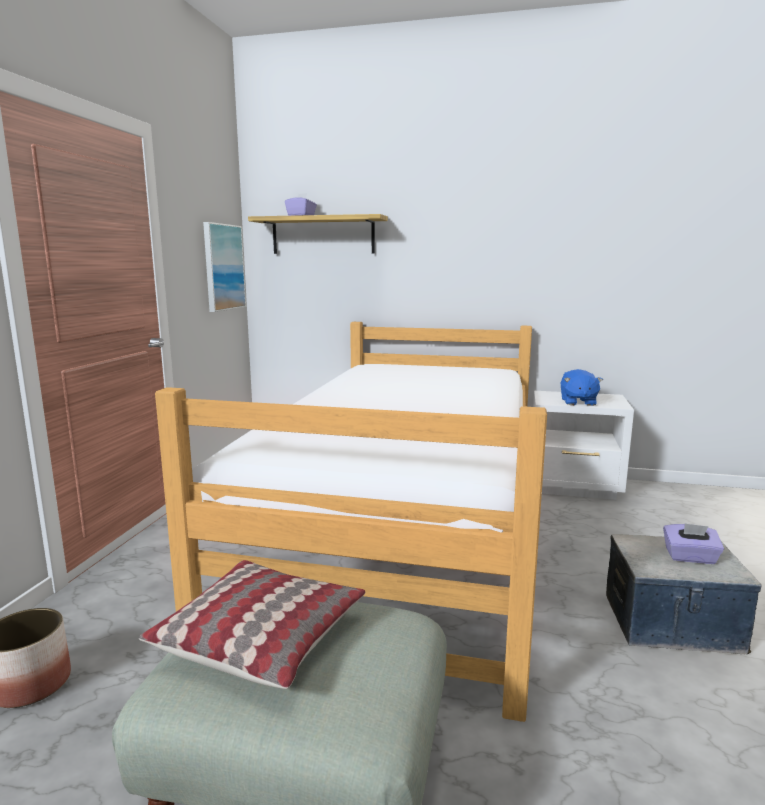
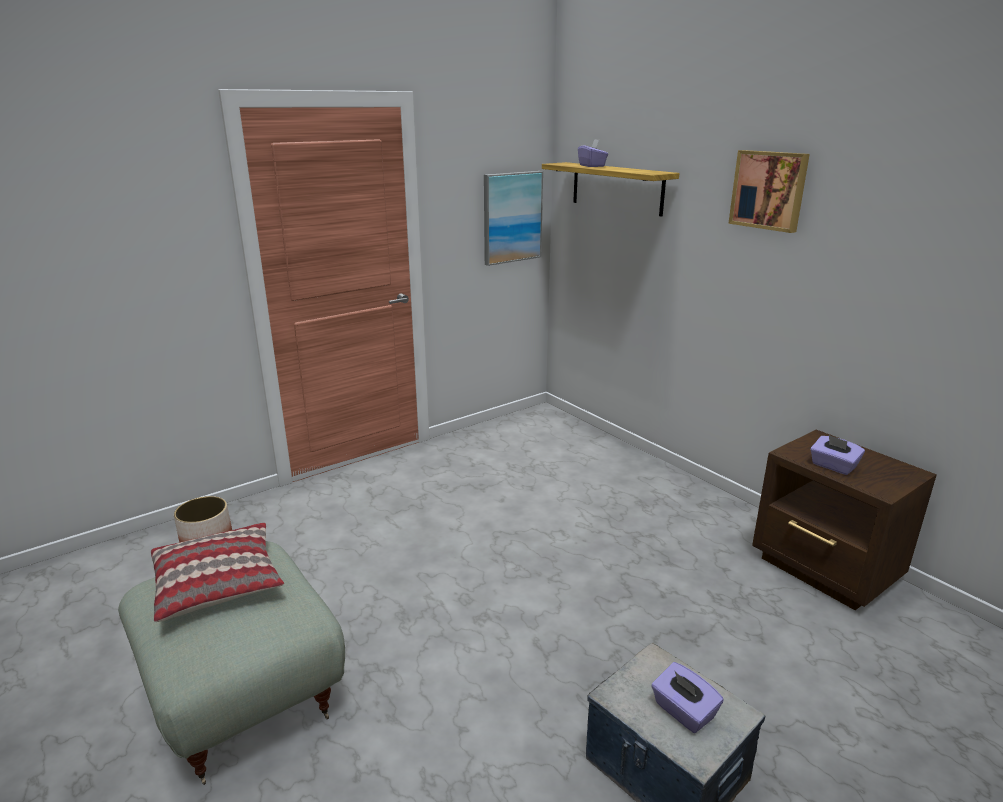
camera: 40 degrees right, 10 degrees up
(407, 537) = (550, 548): bed -> none
(470, 221) = (769, 190): none -> picture
(575, 487) = (826, 570): white nightstand -> brown nightstand
(577, 402) = (833, 466): blue plush toy -> purple tissue box

